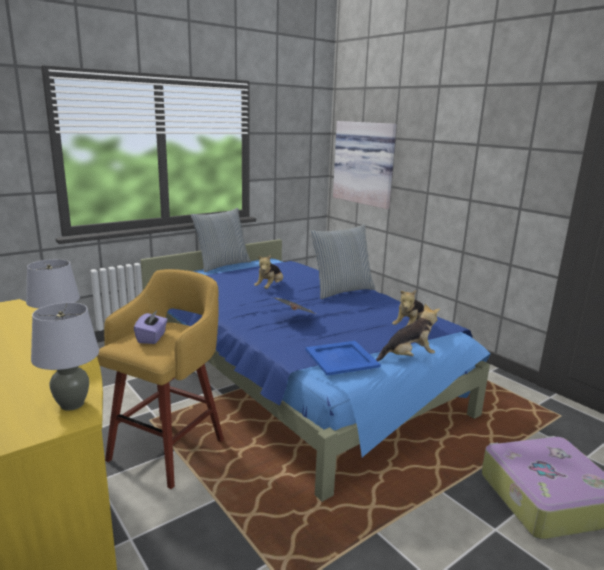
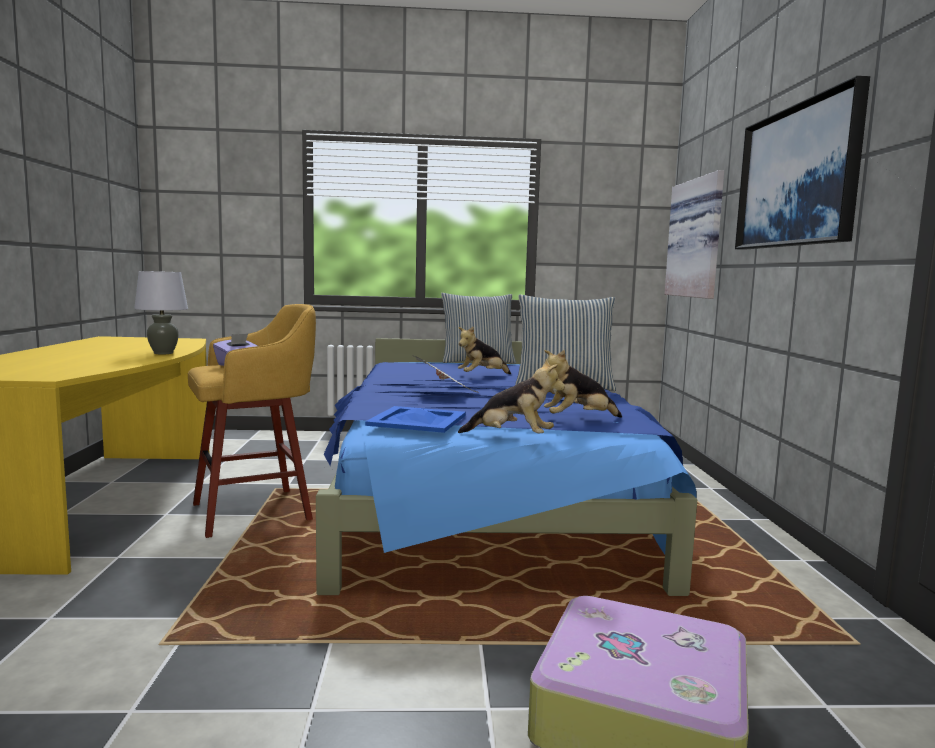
camera: 35 degrees right, 10 degrees down
(72, 404) = (68, 372): grey table lamp -> none
(470, 146) = (797, 177): none -> picture

